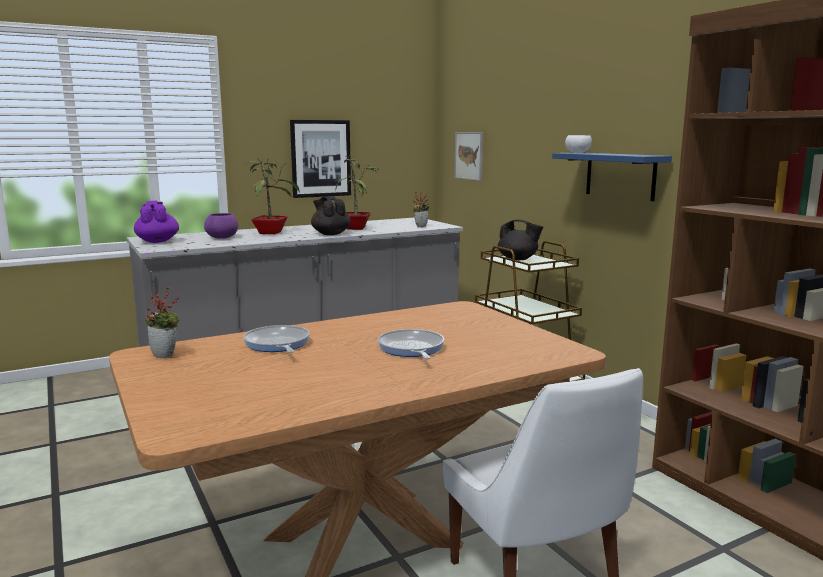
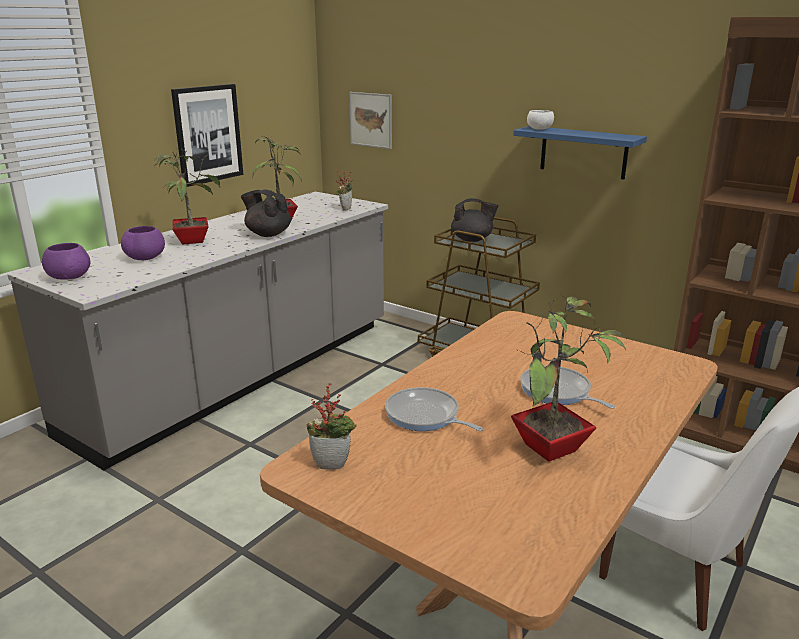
camera: 25 degrees left, 10 degrees up
(157, 241) = (69, 277): purple teapot -> purple bowl
(337, 378) = (552, 450): none -> potted plant

